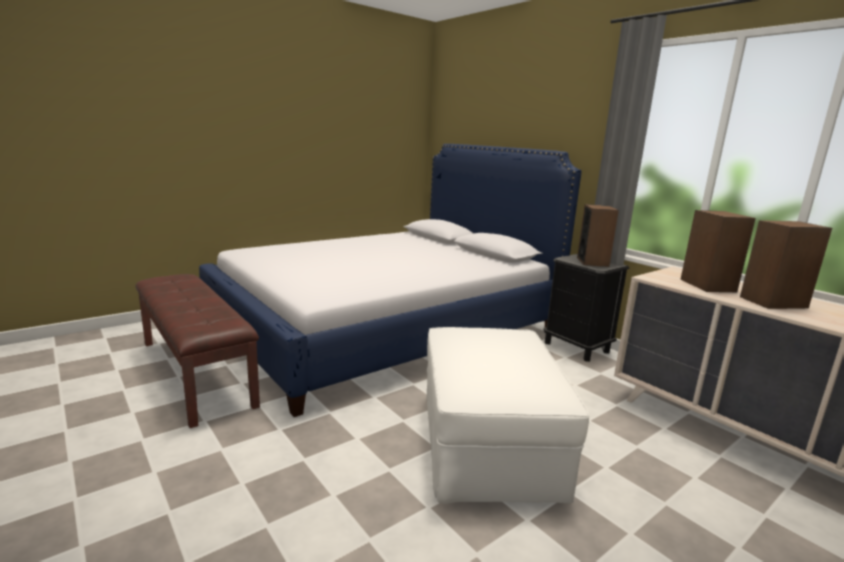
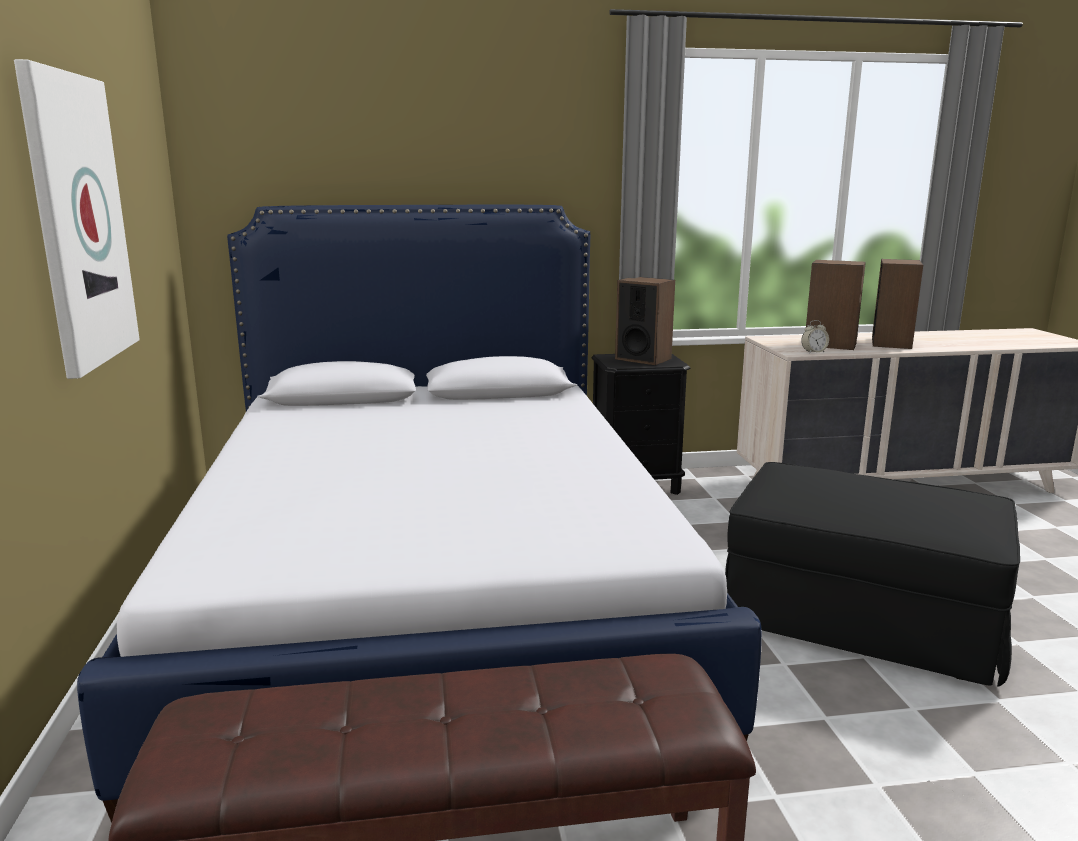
camera: 60 degrees left, 0 degrees up
(320, 138) = (77, 221): none -> picture
(488, 443) = (860, 618): white ottoman -> black ottoman
(664, 282) = (813, 352): none -> alarm clock

